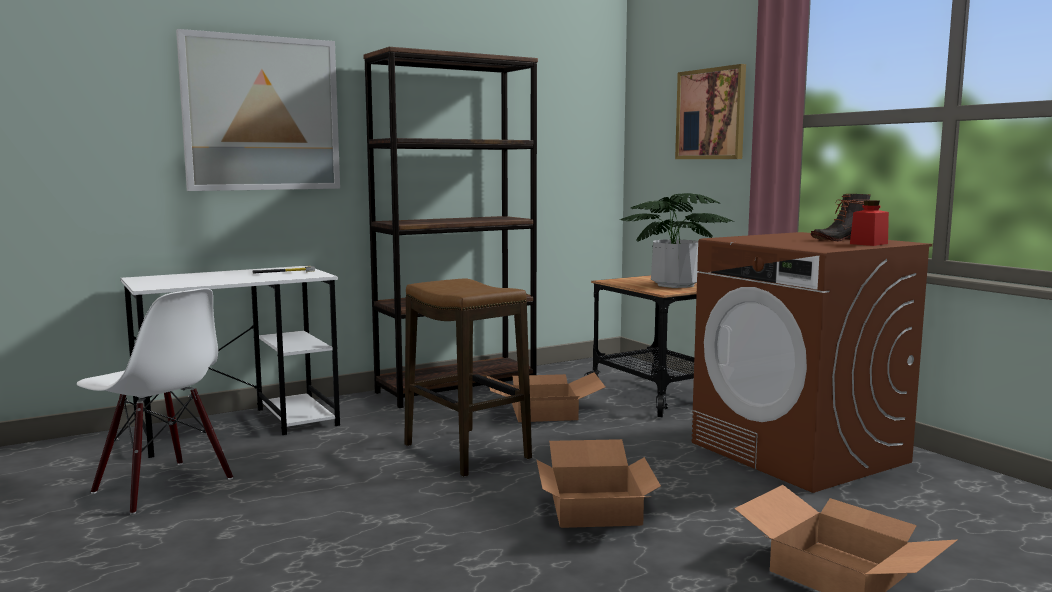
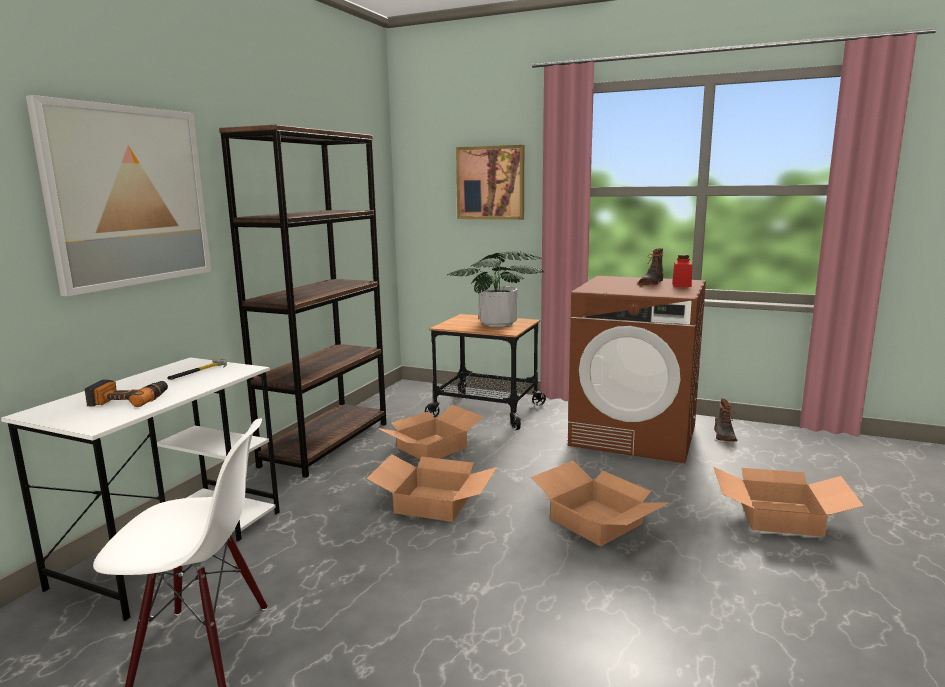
camera: 35 degrees left, 5 degrees up
(202, 279) = (129, 399): none -> power drill
(466, 452) = (432, 503): stool -> cardboard box
(933, 482) = (723, 435): none -> boot

